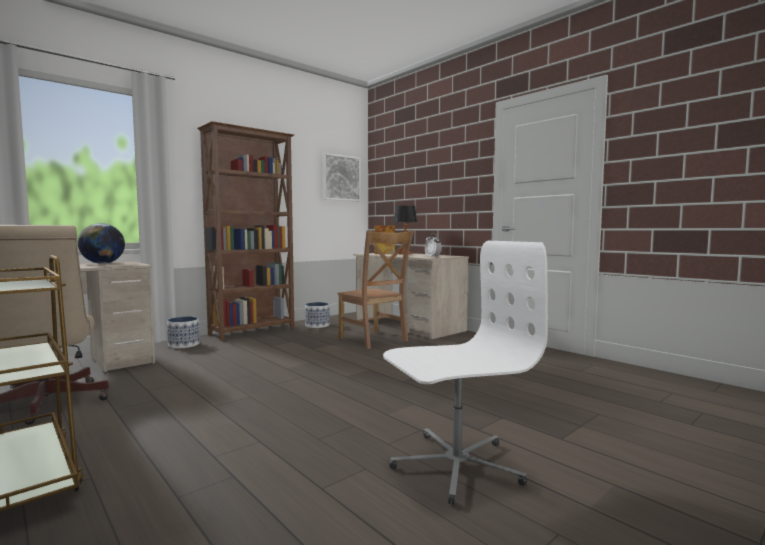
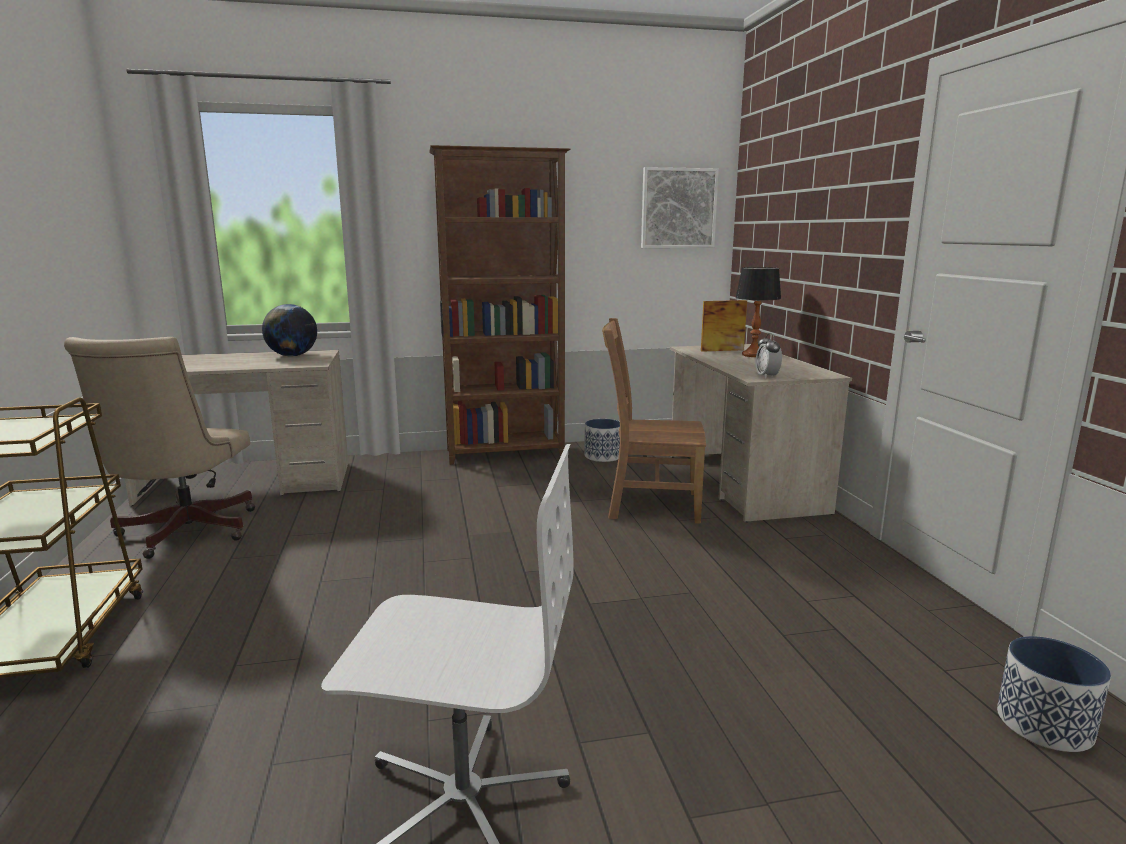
camera: 30 degrees right, 10 degrees up
(183, 345) = (402, 464): planter -> planter (1043, 724)
(374, 340) = (649, 505): brown chair -> brown chair turned 105 degrees clockwise

